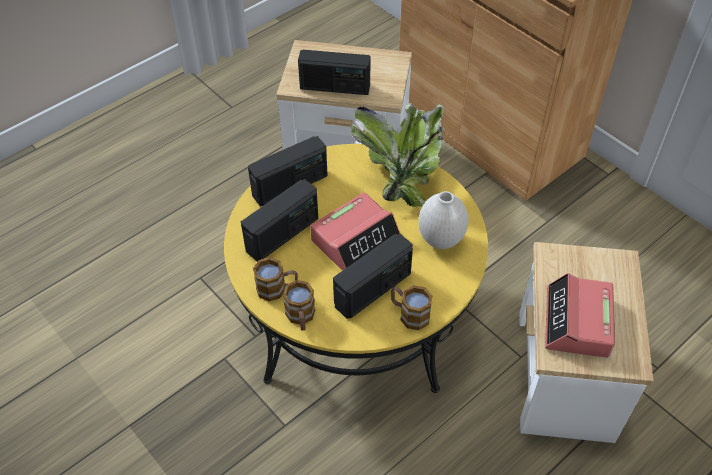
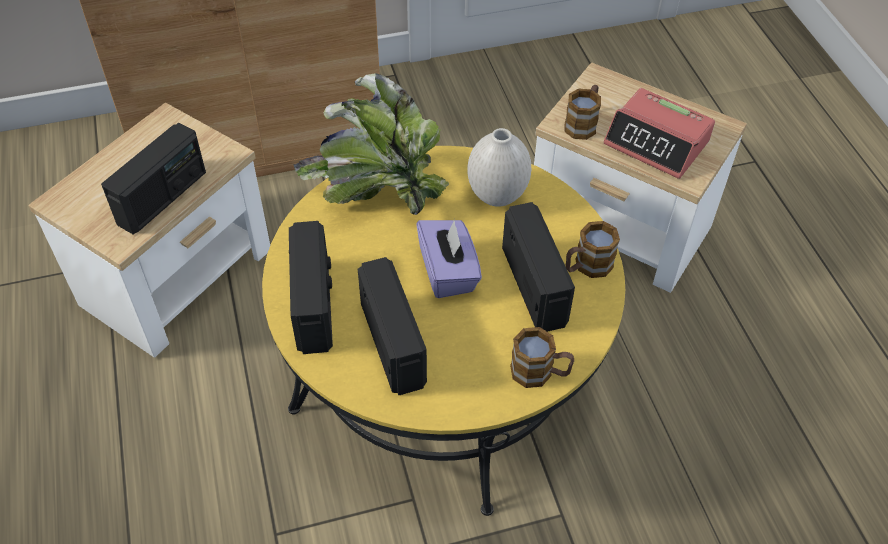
camera: 65 degrees left, 0 degrees up
(277, 289) = (481, 382): mug -> mug (583, 123)
(356, 239) = (448, 272): alarm clock -> purple tissue box

